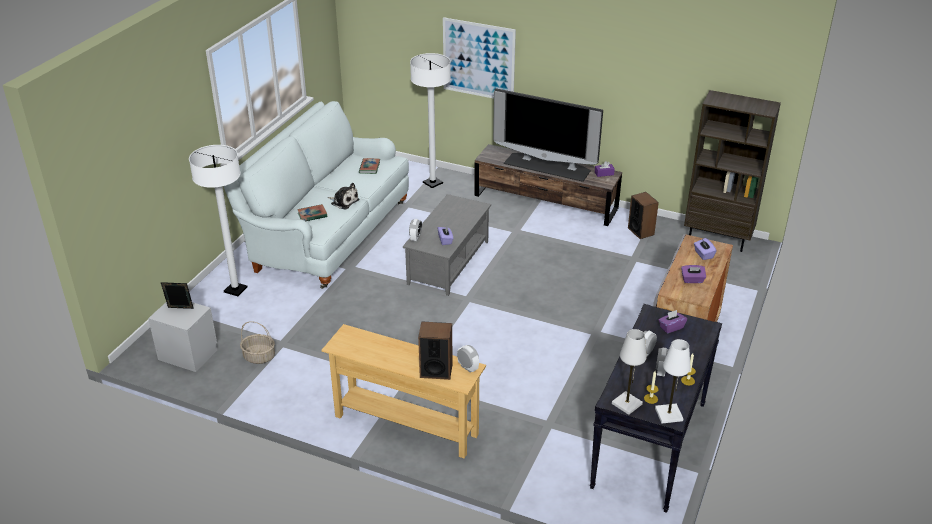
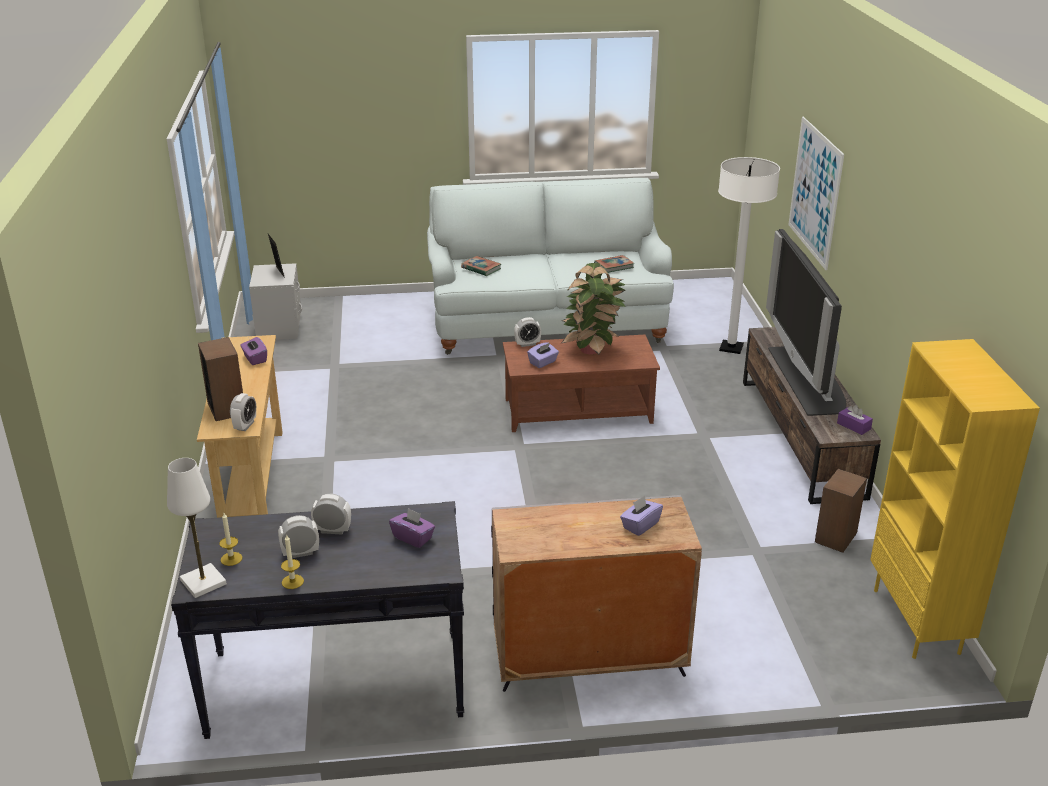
camera: 60 degrees right, 5 degrees down
(235, 290) = (399, 313): white floor lamp -> none
(259, 357) = (303, 362): basket -> none
(343, 201) = (529, 276): plush toy -> none
(447, 218) = (592, 349): none -> potted plant
(448, 262) = (578, 410): grey coffee table -> brown coffee table
(627, 404) = (208, 542): white table lamp -> none
(692, 280) = (558, 531): purple tissue box -> purple tissue box (255, 359)
(718, 238) = (918, 621): brown bookcase -> yellow bookcase

